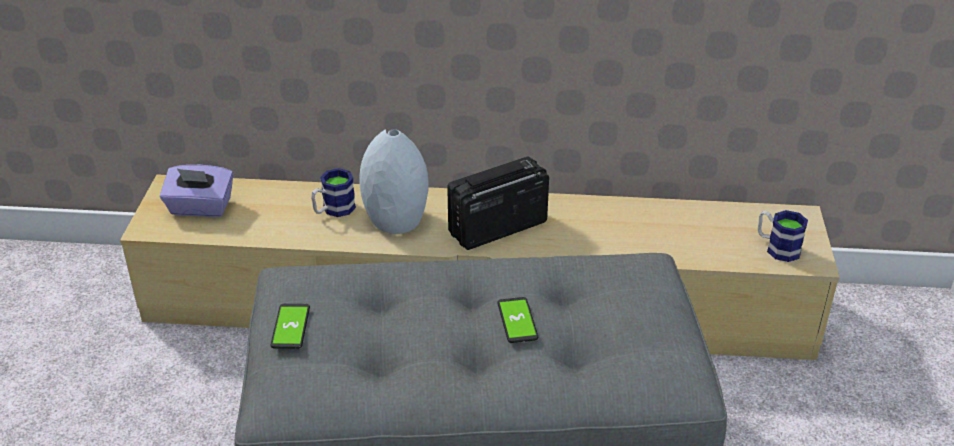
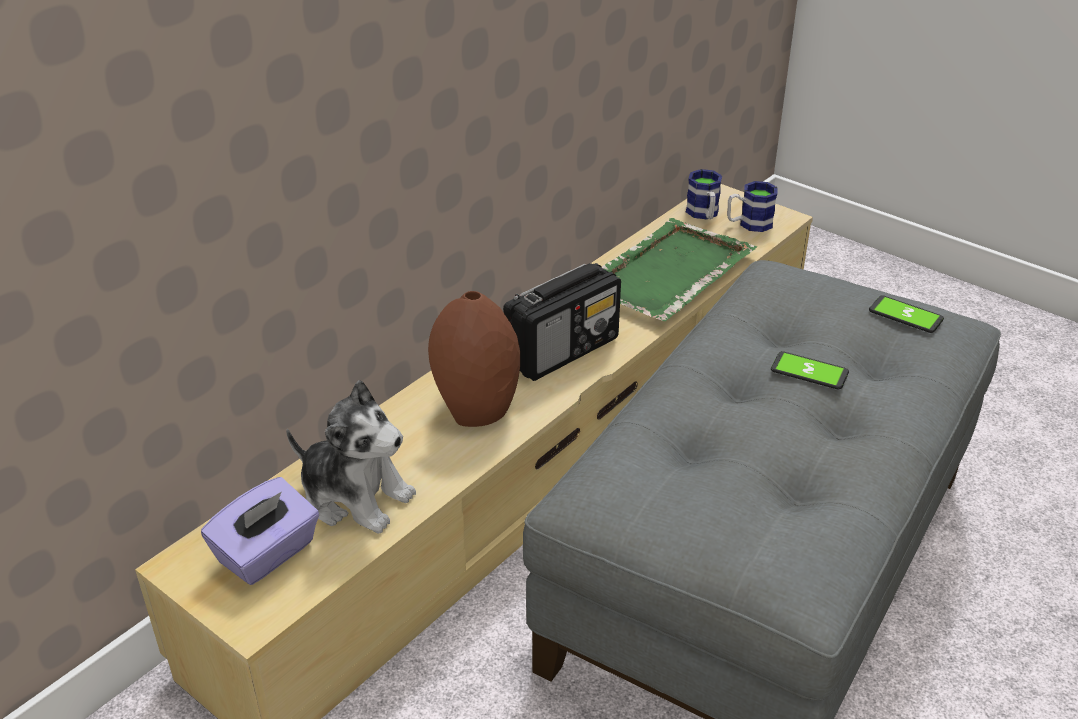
camera: 55 degrees left, 0 degrees up
(272, 214) = (355, 496): none -> plush toy
(290, 327) = (697, 524): phone -> phone (905, 315)
(333, 210) = (404, 445): mug -> mug (704, 214)
(396, 221) = (477, 409): grey vase -> brown vase
(496, 228) = (563, 350): radio -> radio turned 135 degrees counterclockwise
(647, 235) = (666, 274): none -> green tray

